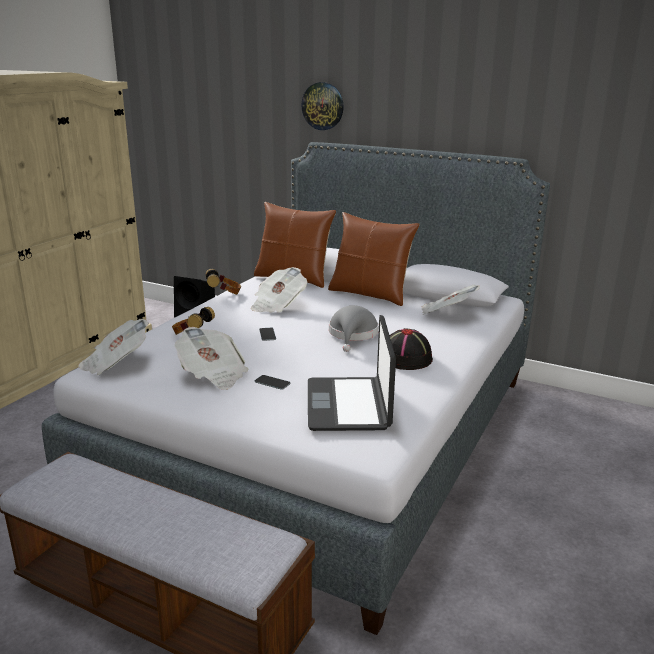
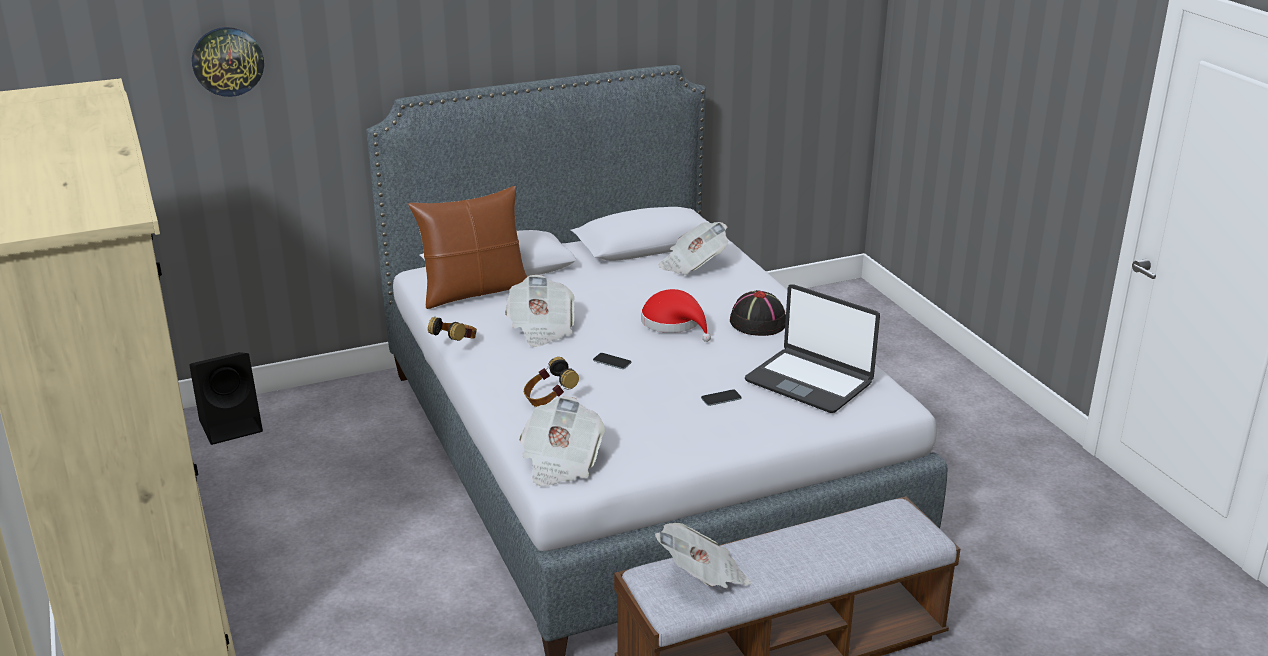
camera: 50 degrees left, 5 degrees up
(213, 375) = (665, 420): newspaper -> newspaper (703, 577)
(323, 106) = (395, 45): wall clock -> wall clock (227, 61)
(353, 334) = (674, 323): grey hat -> red hat
(370, 294) = (588, 275): brown pillow -> none

